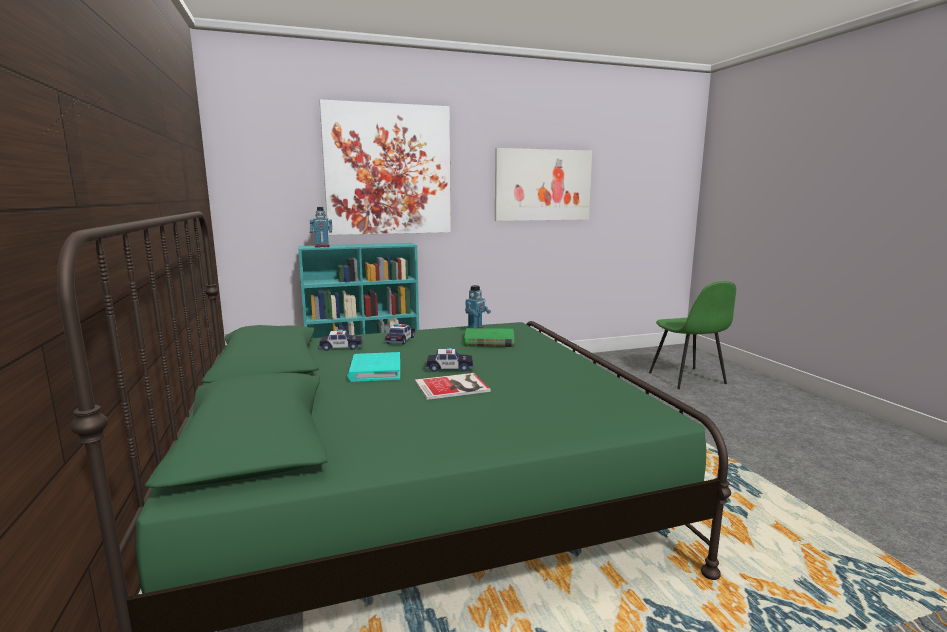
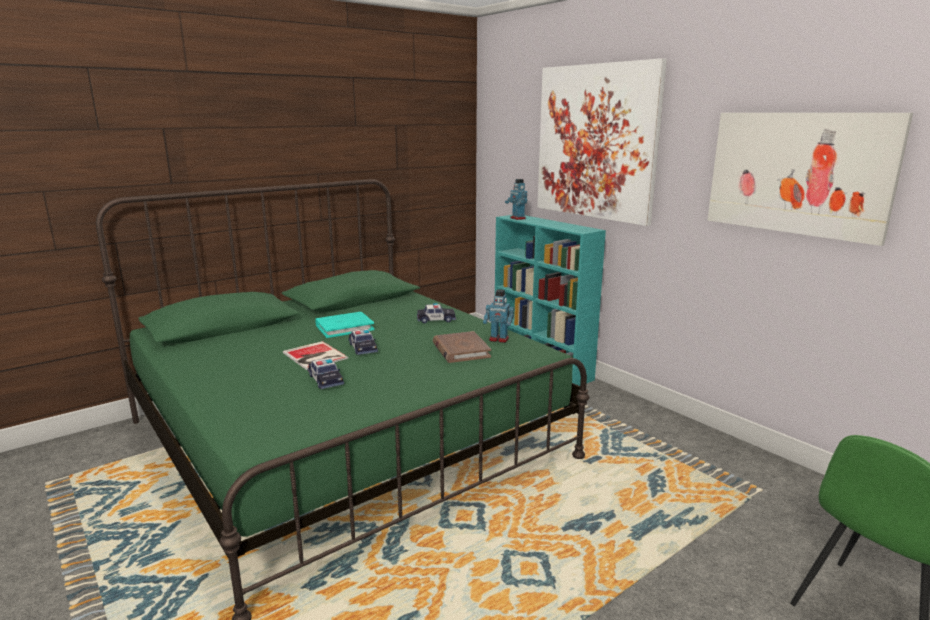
camera: 70 degrees right, 5 degrees up
(341, 347) = (399, 307): toy car -> toy car (325, 380)
(489, 341) = (460, 350): green book -> brown book

